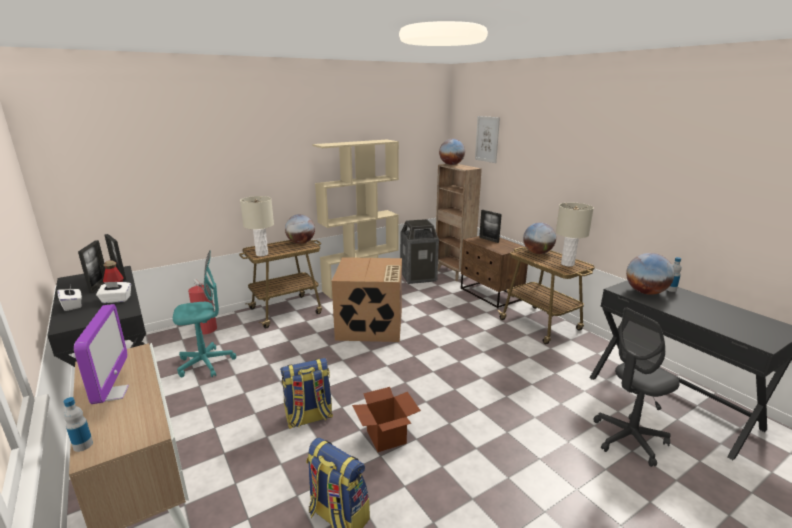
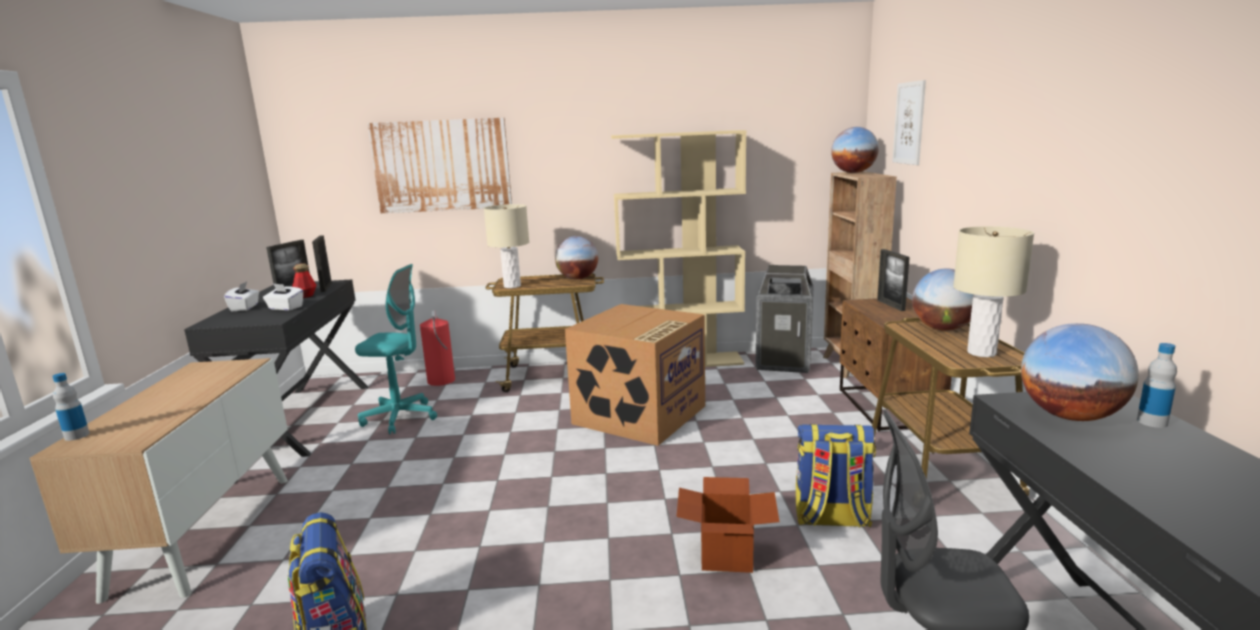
camera: 30 degrees right, 5 degrees down
(112, 394) = (168, 397): monitor -> none
(190, 169) = (442, 165): none -> picture
(309, 418) = (437, 511): backpack -> backpack (831, 519)
(386, 437) = (502, 567): cardboard box -> cardboard box (726, 554)

